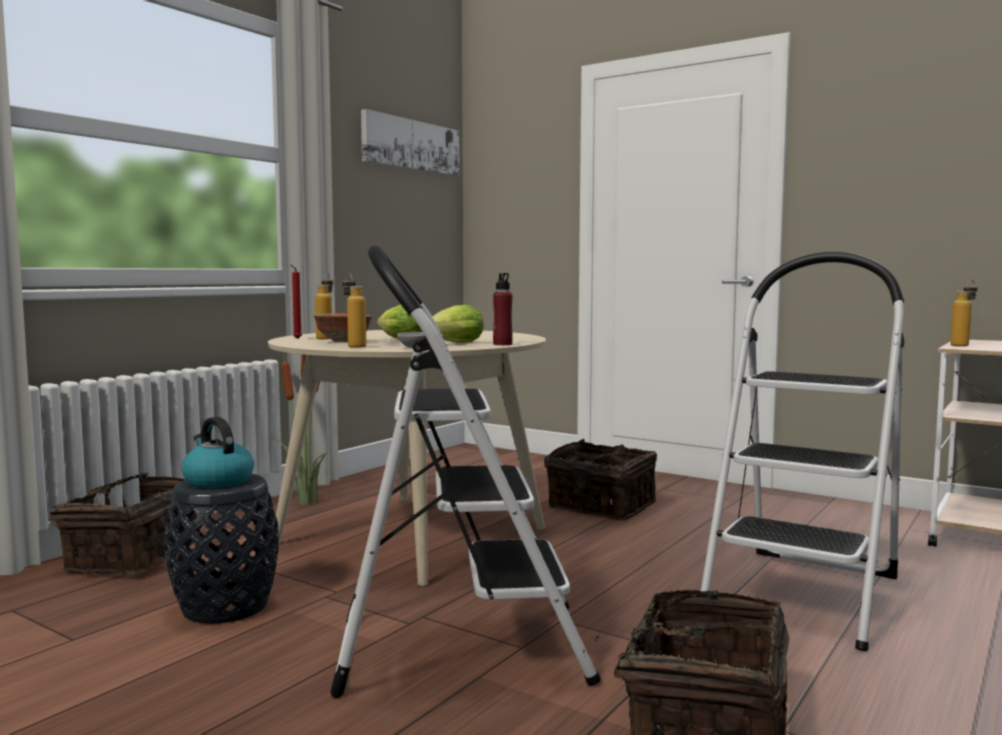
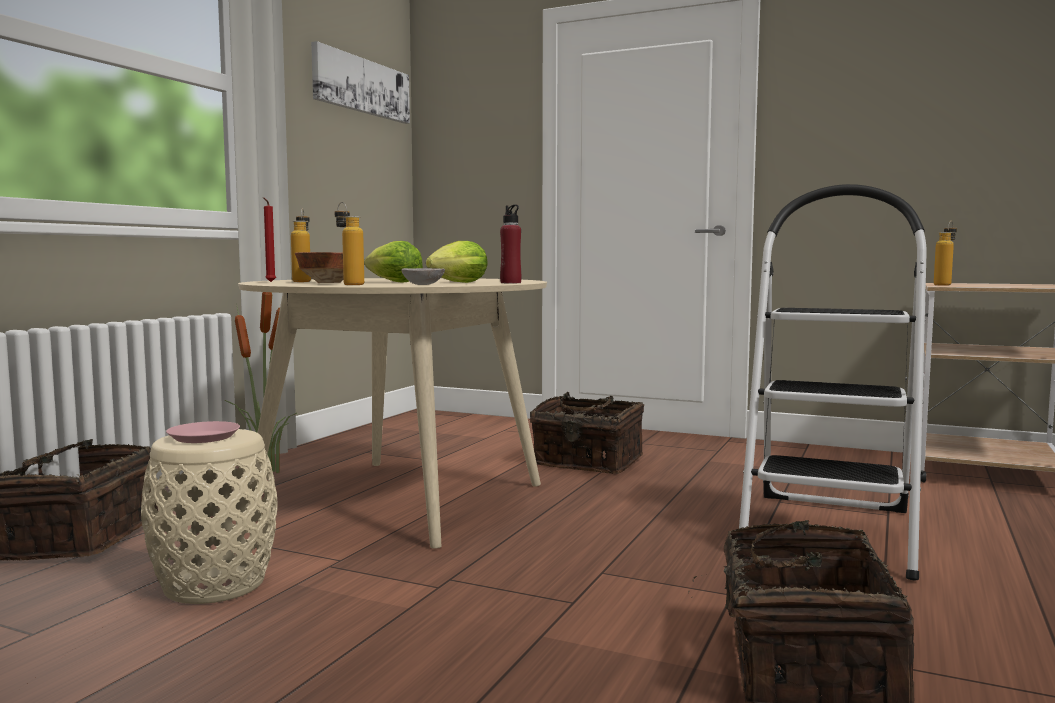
camera: 10 degrees left, 0 degrees up
(217, 481) = (204, 437): kettle -> pink plate
(225, 607) = (214, 585): black stool -> beige stool
(454, 648) = (500, 609): step ladder -> none

